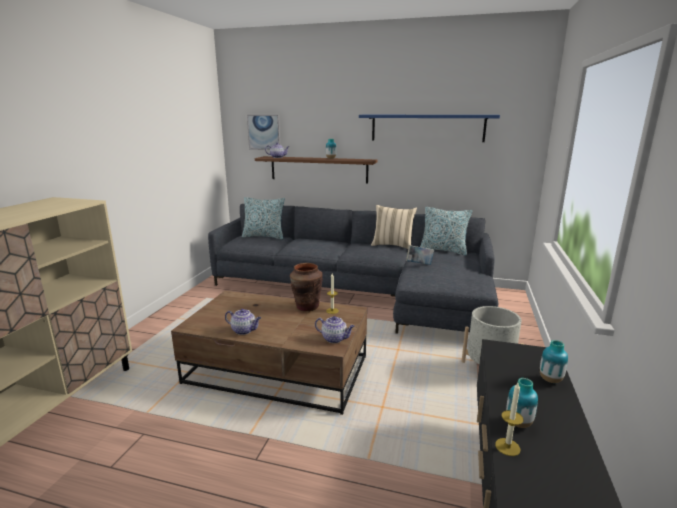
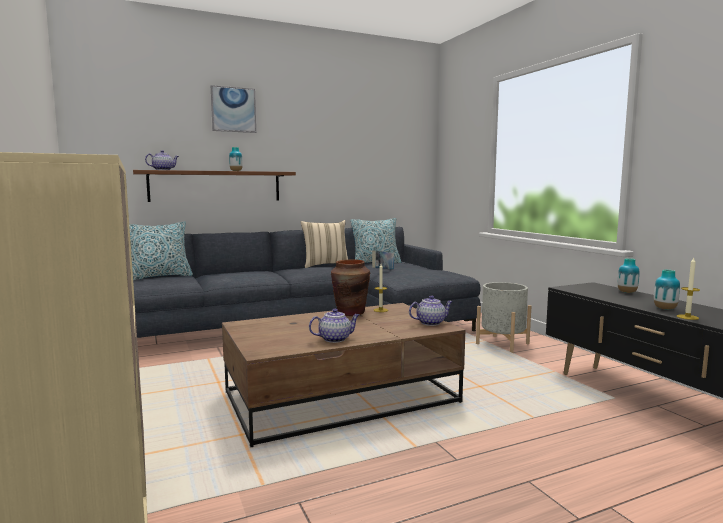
camera: 40 degrees left, 10 degrees down
(264, 132) = (133, 138): picture -> picture (233, 109)
(427, 128) = (337, 138): blue shelf -> none

